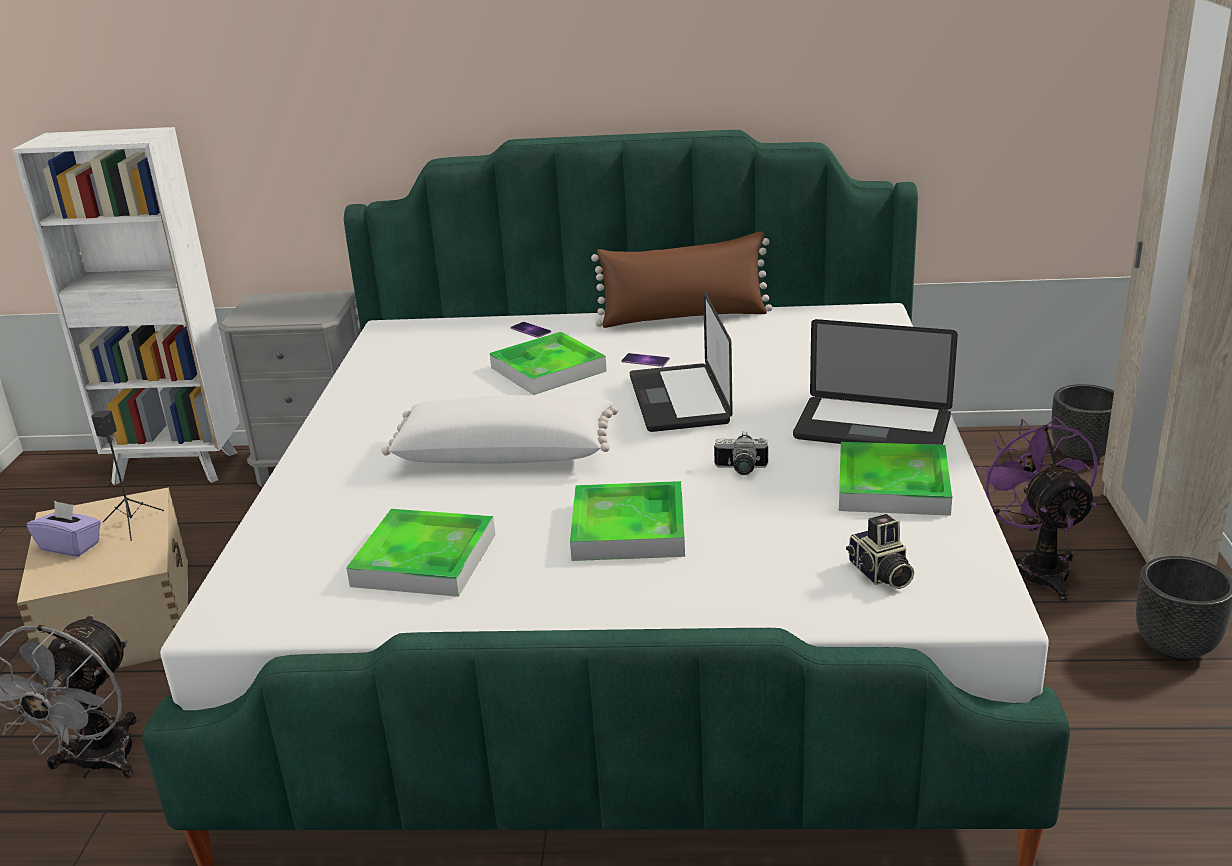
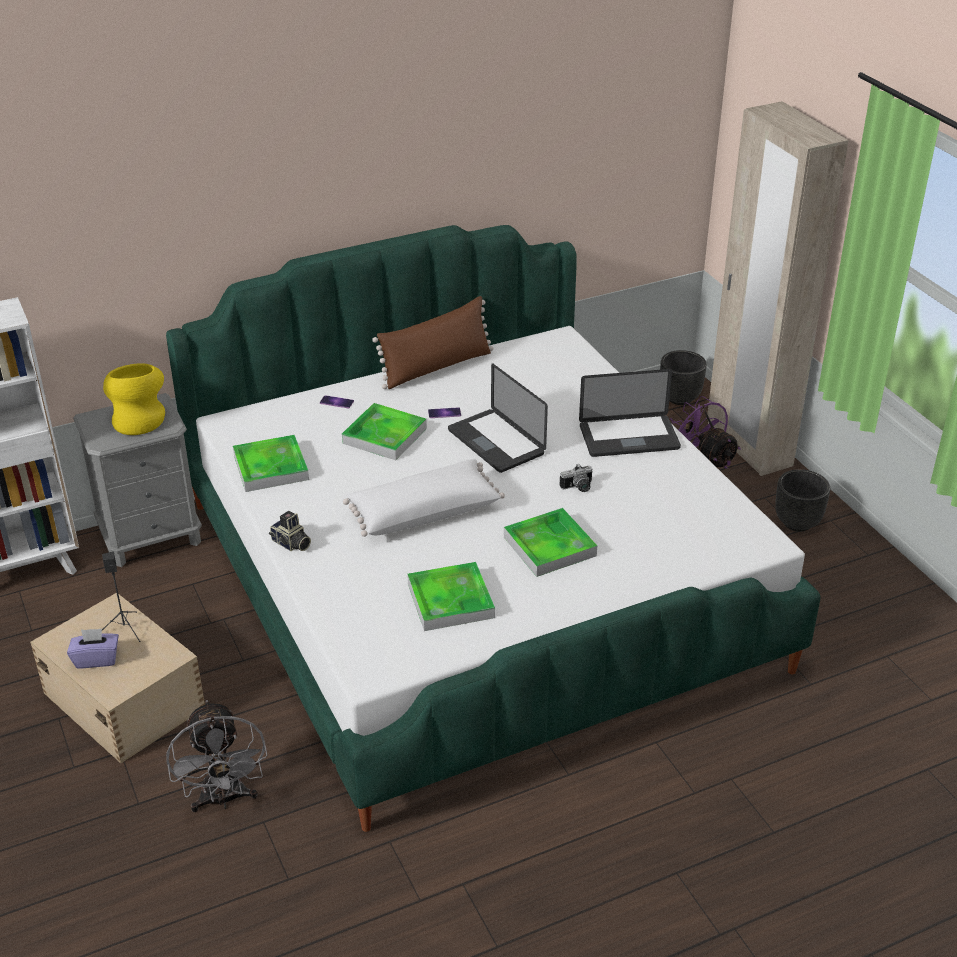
camera: 30 degrees left, 10 degrees up
(299, 307) = (139, 419): none -> yellow vase
(880, 574) = (704, 538): camera -> camera (291, 544)
(893, 486) = (670, 478): tray -> tray (271, 467)

